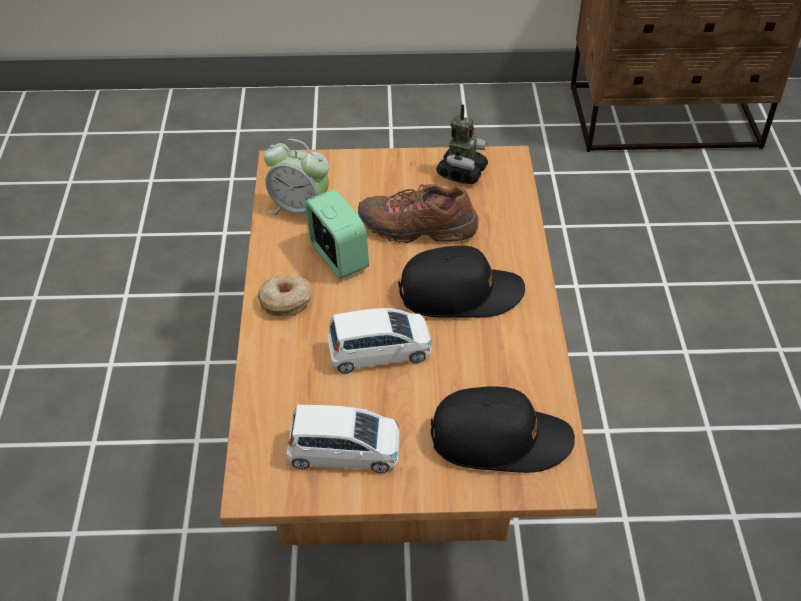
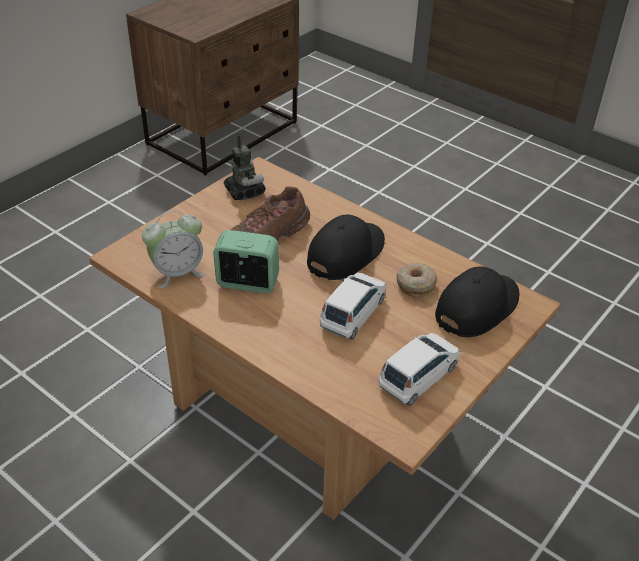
camera: 50 degrees left, 5 degrees down
(286, 301) = (256, 328): donut -> donut (415, 285)

